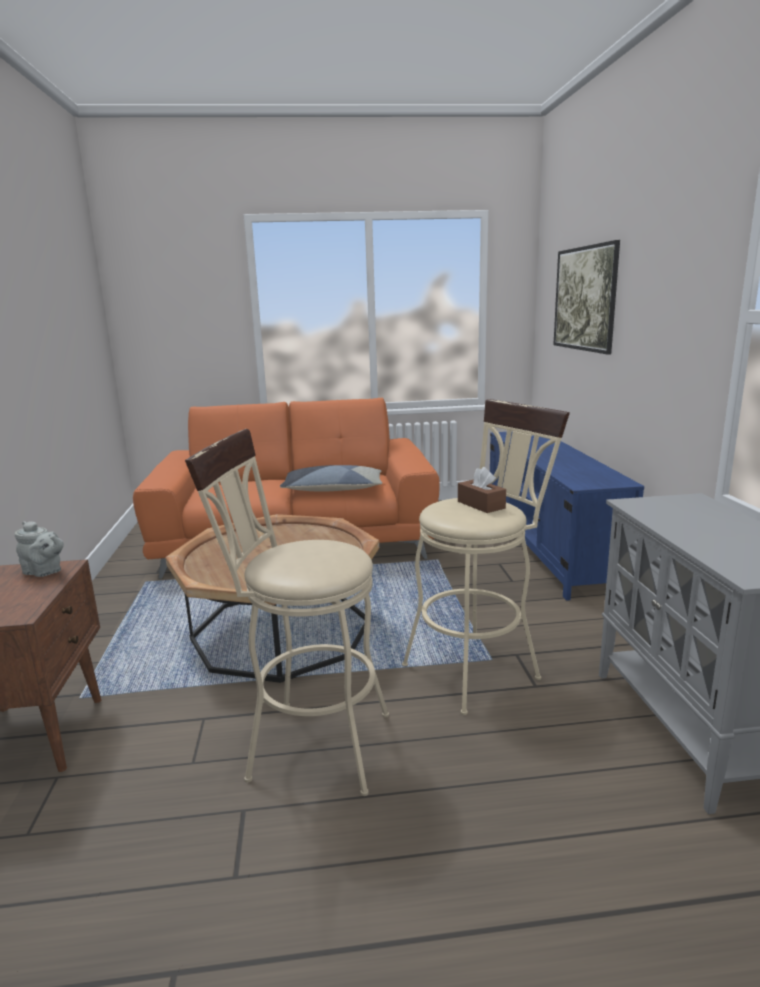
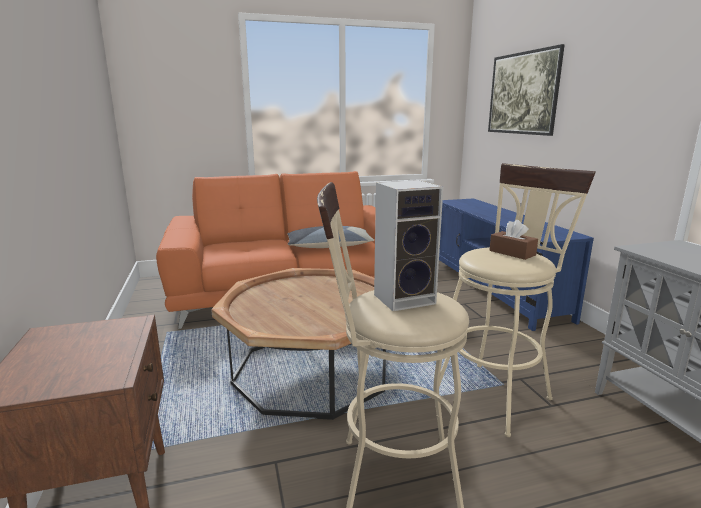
camera: 10 degrees left, 0 degrees up
(44, 572) = (115, 329): grey teapot -> none
(311, 551) = (405, 298): none -> speaker

